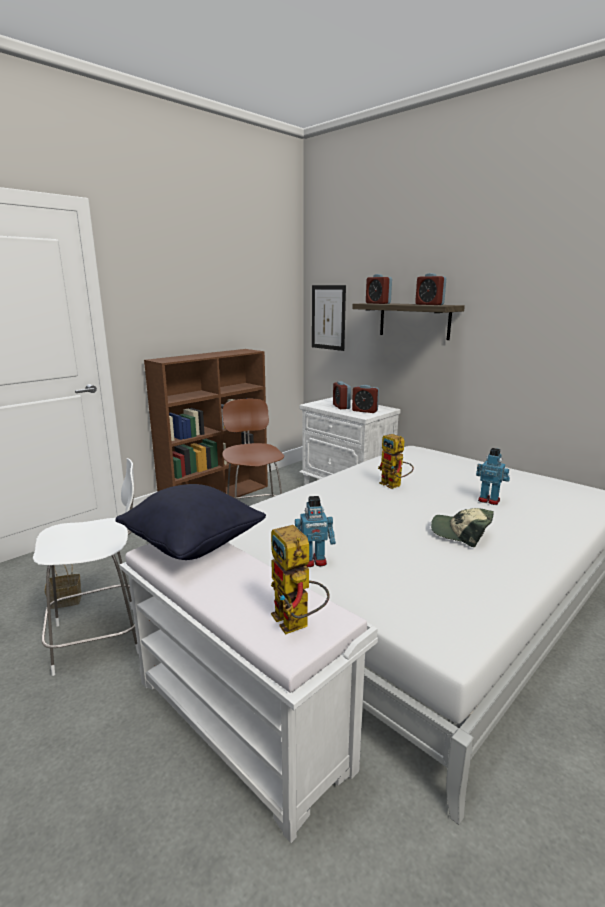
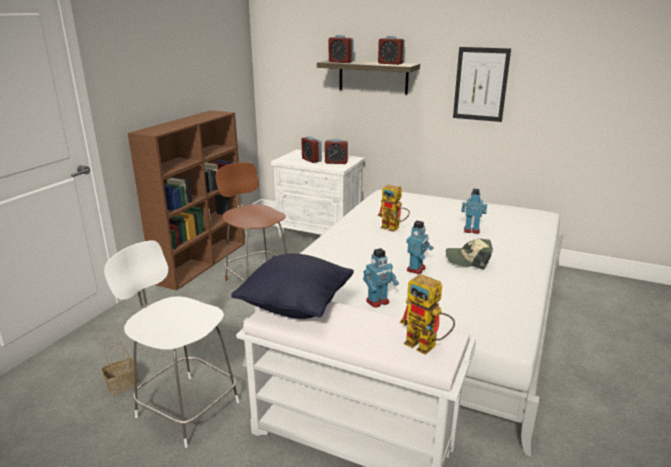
camera: 20 degrees left, 5 degrees up
(101, 637) = (185, 408): white chair -> white chair turned 105 degrees counterclockwise
(328, 317) = (282, 73): picture -> picture (480, 84)
(387, 533) = (416, 269): none -> toy robot

